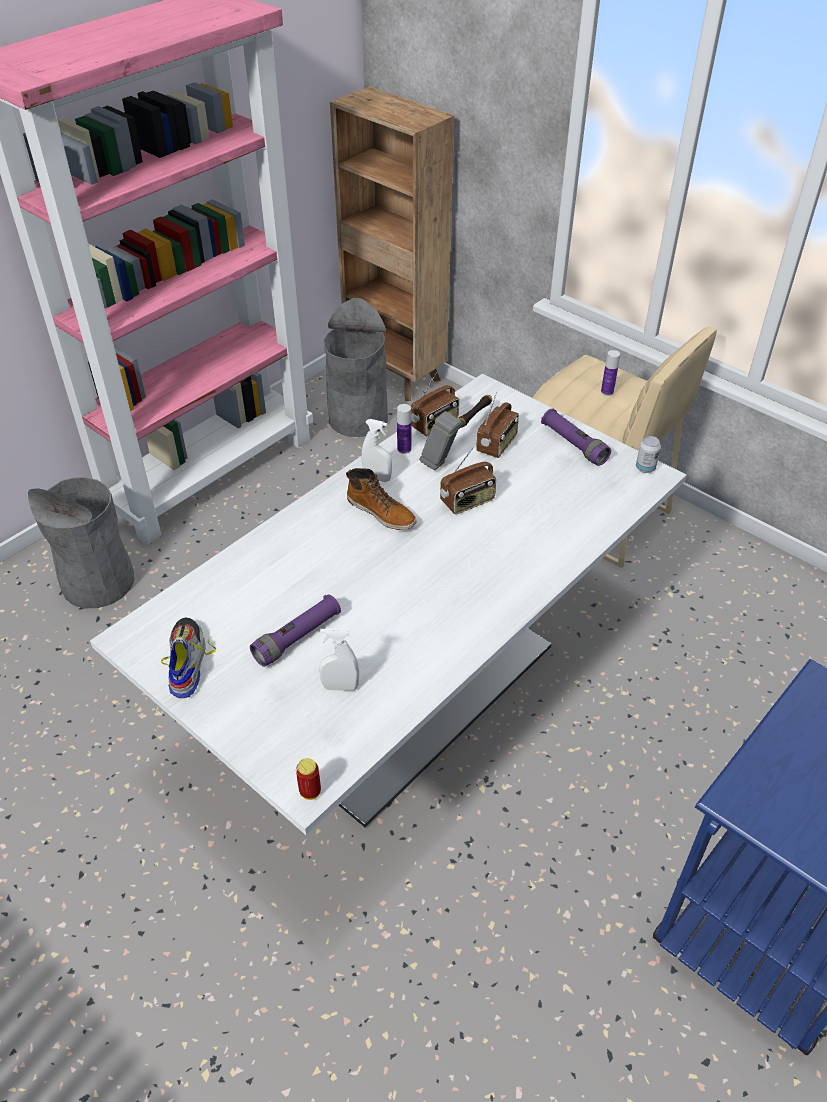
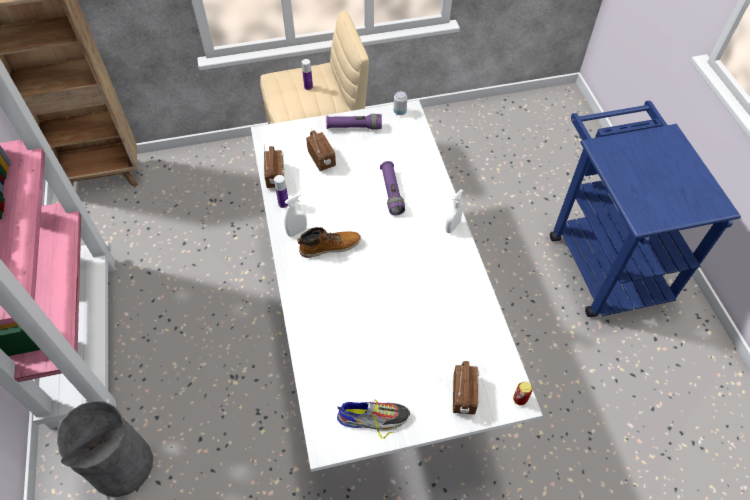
camera: 55 degrees left, 10 degrees up
(186, 661) = (373, 417): shoe -> shoe turned 150 degrees clockwise
(297, 638) = (400, 346): purple flashlight -> purple flashlight (391, 192)
(340, 687) = (454, 344): white spray bottle -> white spray bottle (452, 227)
(358, 418) = (123, 221): grey trash can -> none
(459, 442) = (303, 175): hammer -> none
(467, 502) = (357, 201): radio -> radio (464, 395)

